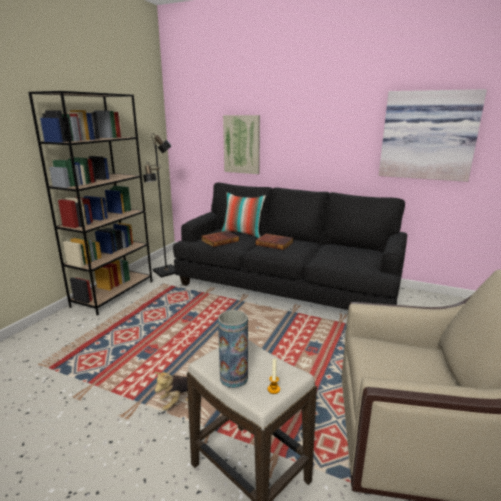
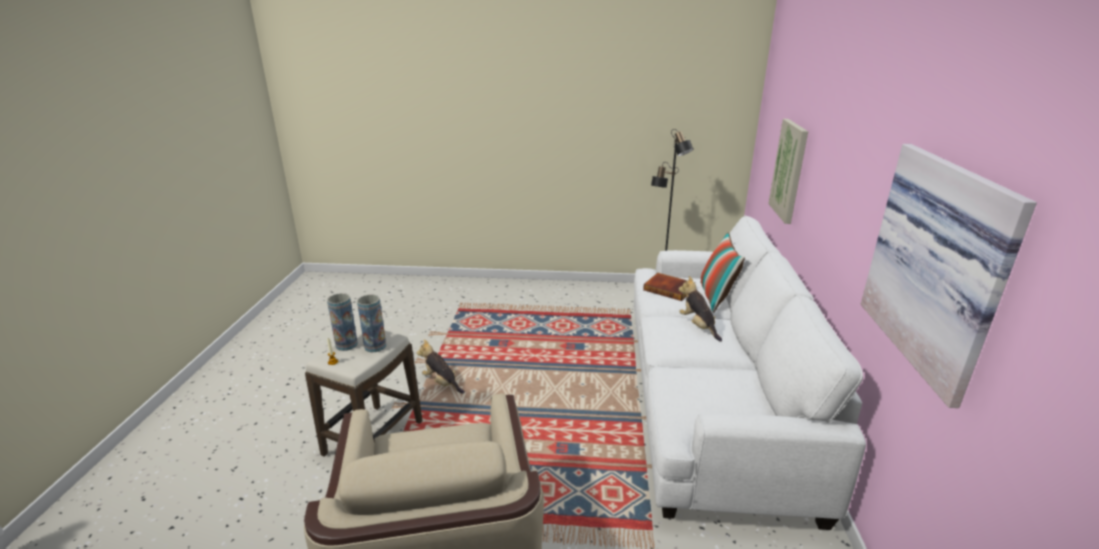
camera: 70 degrees right, 5 degrees up
(113, 293) = (585, 291): beige bookcase -> none
(252, 356) = (375, 346): none -> vase
(275, 243) = (698, 326): book -> plush toy
(286, 287) = (710, 399): black sofa -> white sofa

